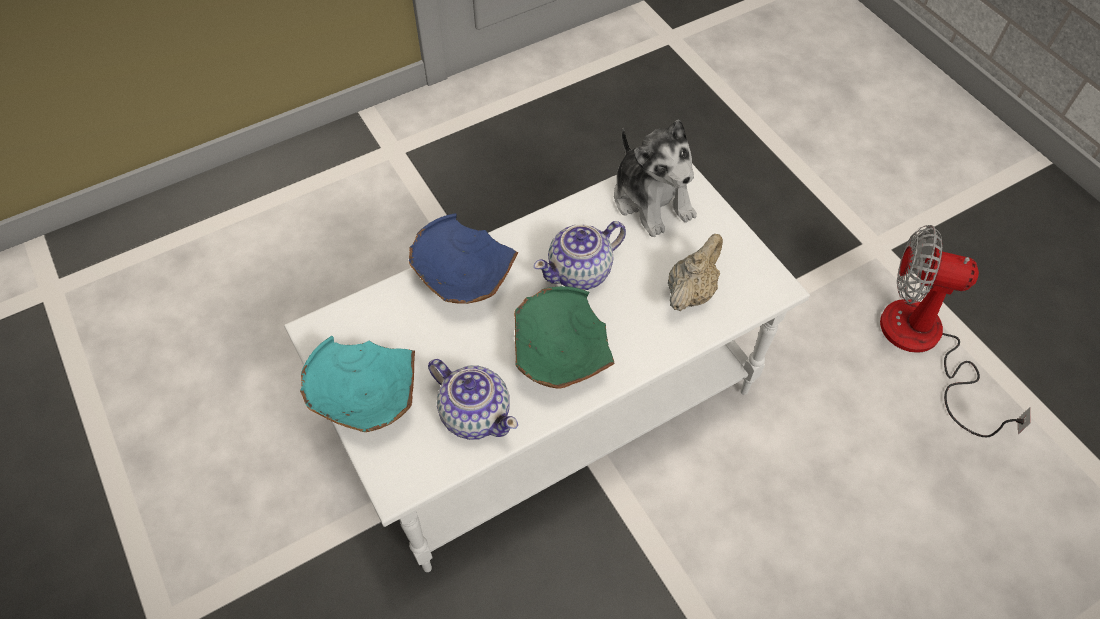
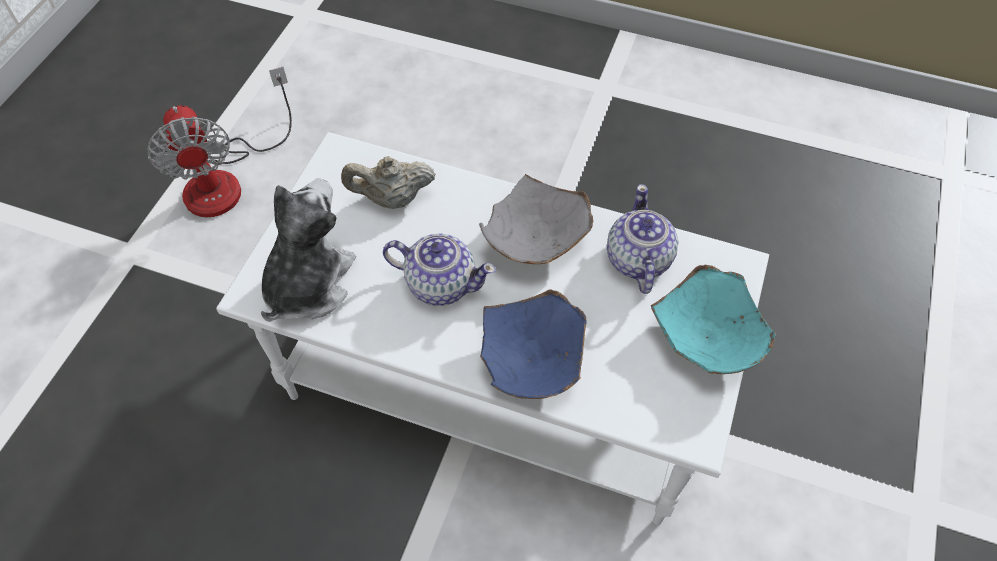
camera: 130 degrees left, 0 degrees up
(559, 356) = (536, 243): green bowl -> grey bowl

